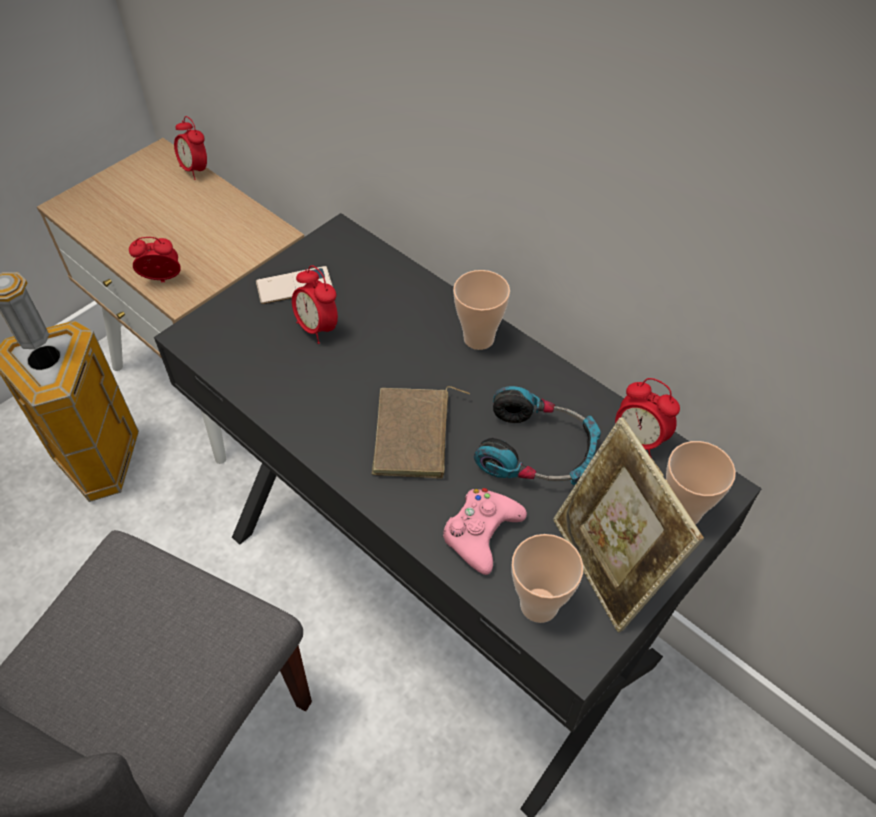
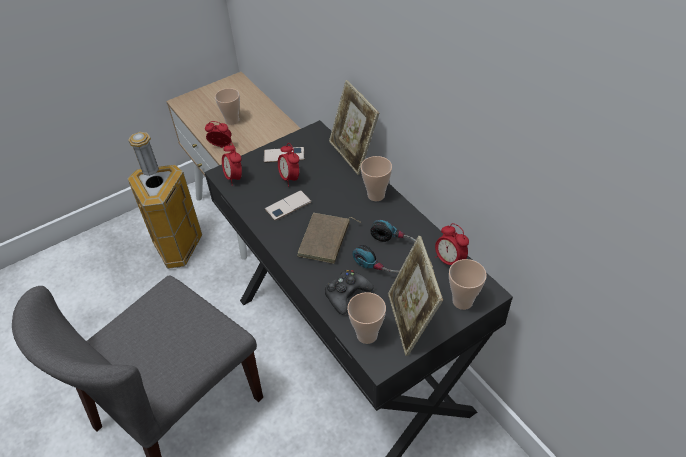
camera: 15 degrees right, 5 degrees down
(170, 229) = (232, 120): none -> cup
(195, 170) = (254, 90): alarm clock -> alarm clock (234, 178)
(328, 380) = (288, 205): none -> phone
(417, 268) = (353, 154): none -> picture frame
(481, 533) = (347, 294): pink game controller -> black game controller

